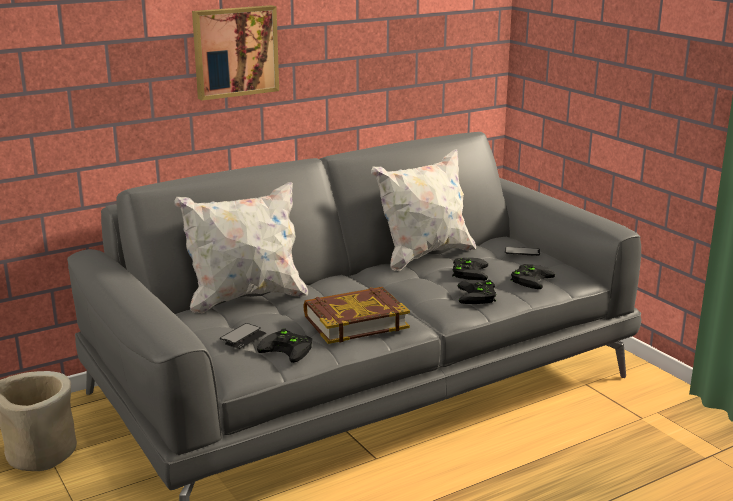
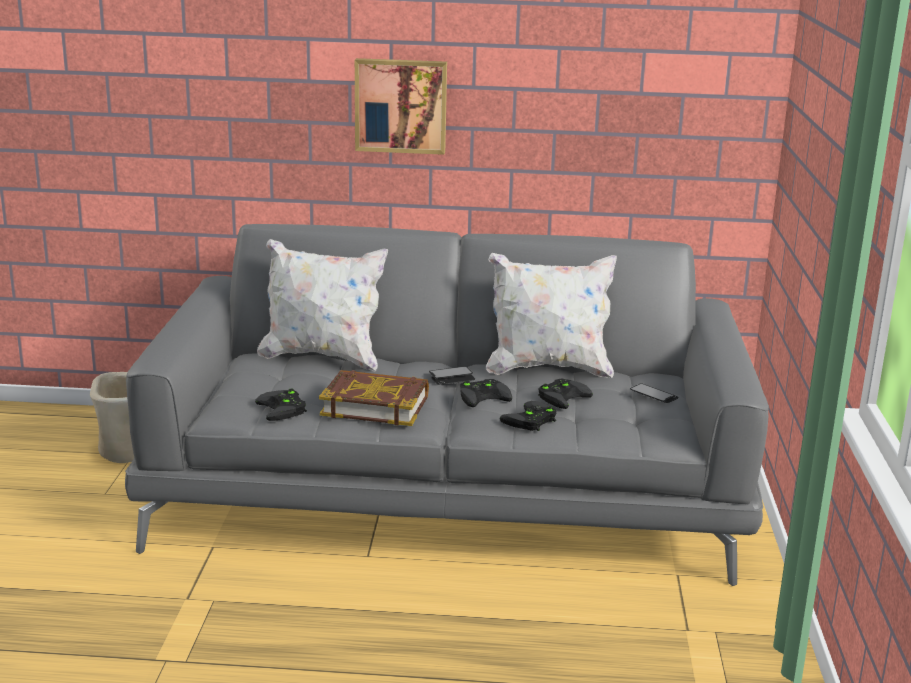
camera: 35 degrees right, 0 degrees up
(243, 337) = (263, 387): phone -> phone (452, 377)
(530, 278) = (616, 422): black game controller -> black game controller (484, 396)

